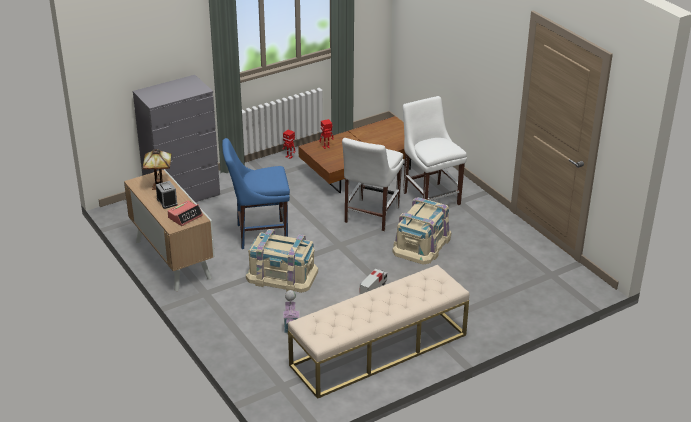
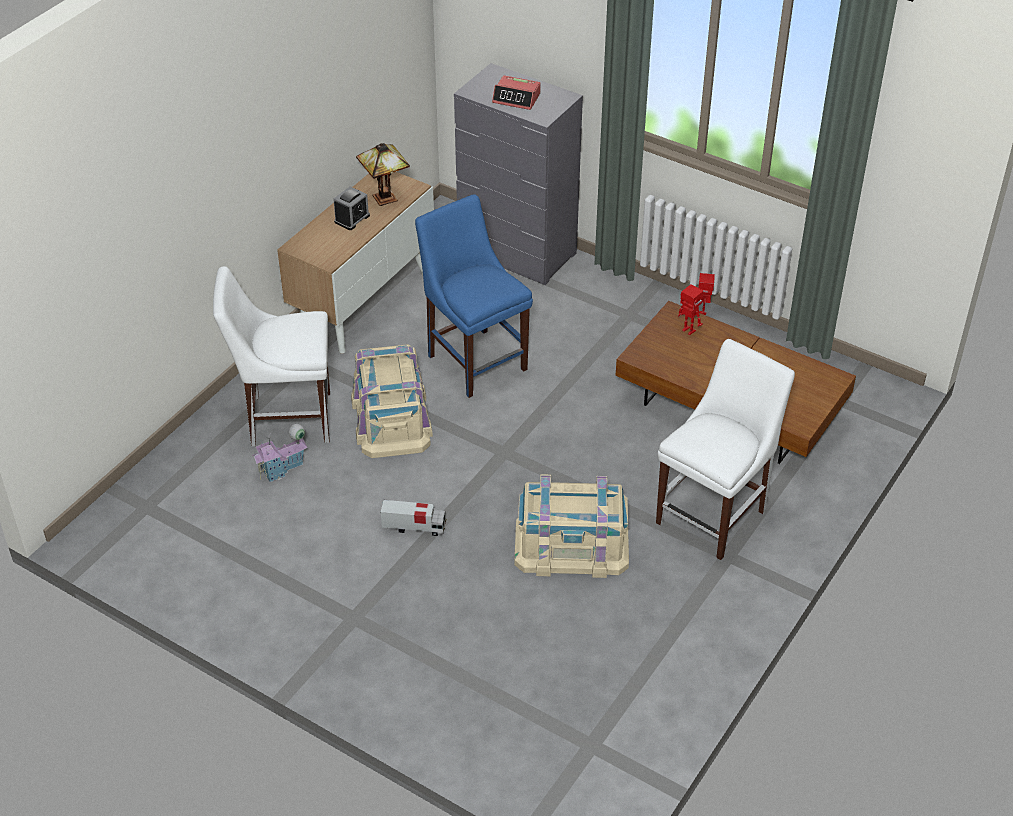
camera: 65 degrees right, 10 degrees up
(185, 216) = (326, 247): alarm clock -> alarm clock (516, 98)
(370, 216) = (605, 461): white chair -> white chair (285, 418)
(378, 350) = (270, 581): beige bench -> none

